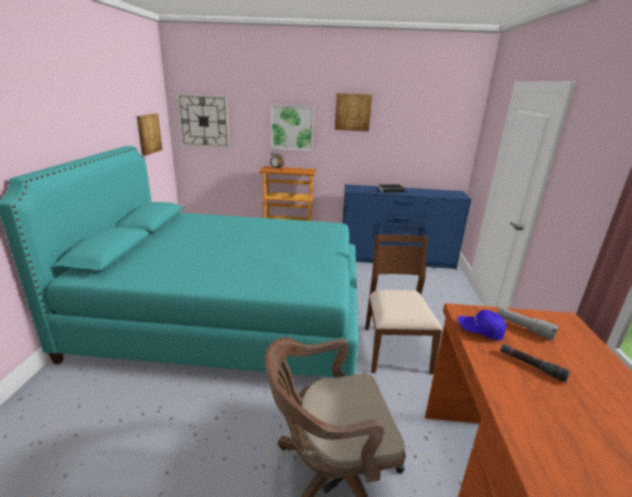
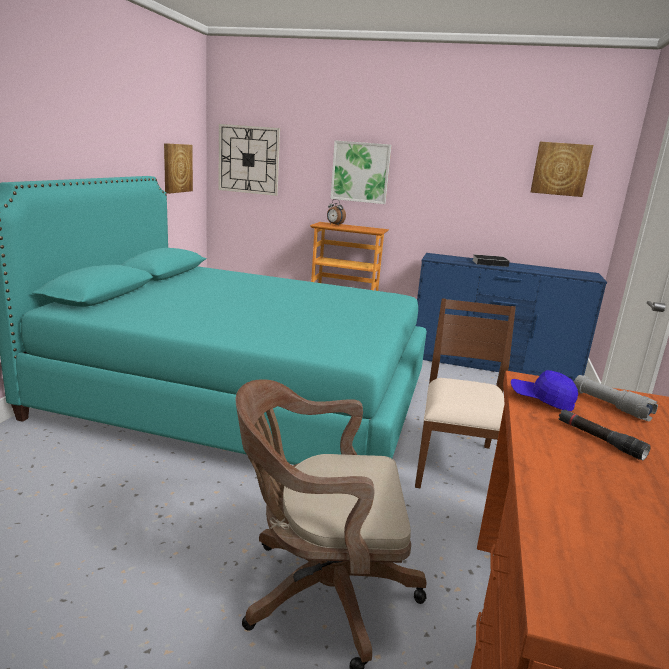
camera: 10 degrees right, 5 degrees down
(353, 112) = (444, 154): picture -> picture (560, 169)

